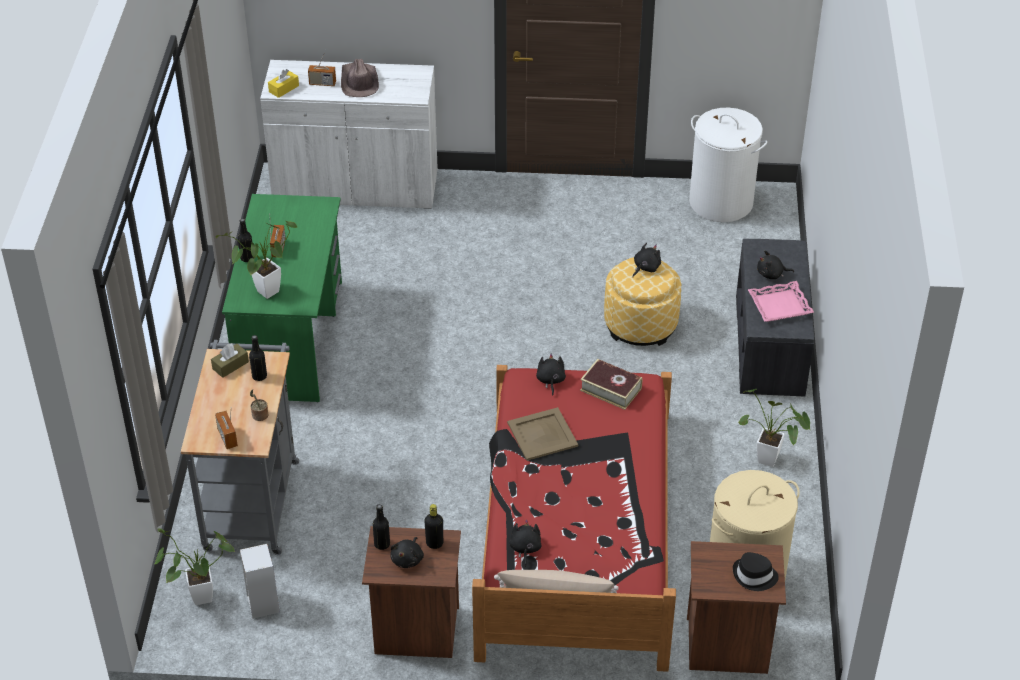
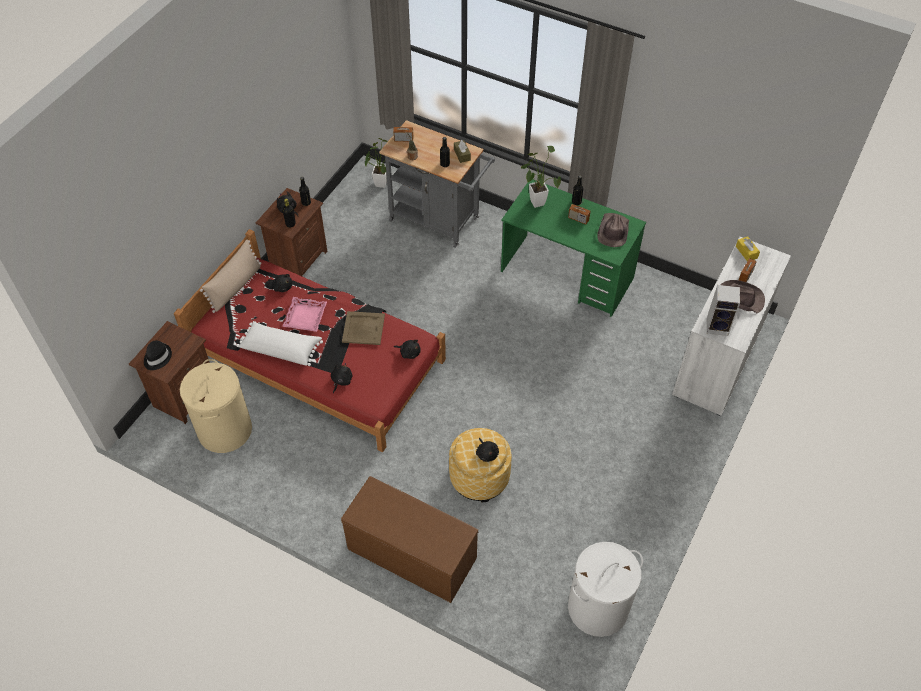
camera: 115 degrees right, 10 degrees up
(262, 603) = (361, 205): speaker -> speaker (718, 326)
(284, 215) = (613, 231): none -> brown hat
(611, 389) = (380, 382): book -> none
(626, 503) = (281, 348): none -> white pillow
(771, 274) = (424, 527): black plush toy -> black plush toy (341, 381)
(771, 346) = (410, 554): grey bench -> brown bench
(772, 461) = (302, 494): potted plant -> none
(780, 306) = (387, 513): pink tray -> pink tray (305, 317)

